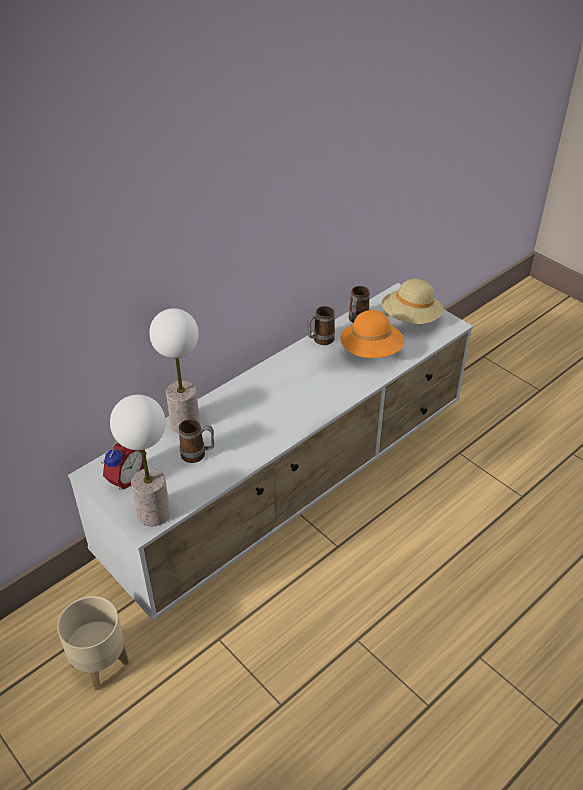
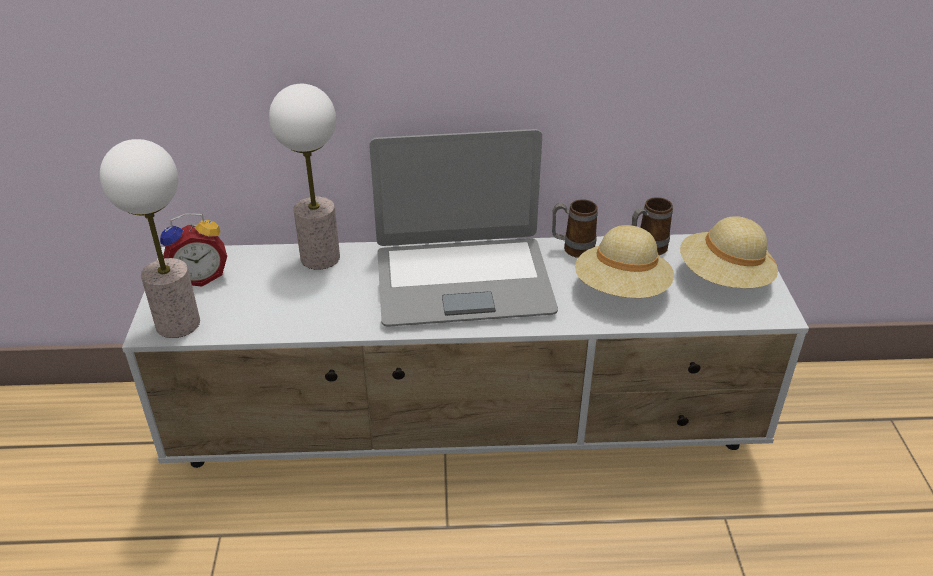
camera: 40 degrees right, 5 degrees down
(101, 663) = (102, 479): beige planter -> none
(198, 455) = (291, 294): mug -> none
(286, 392) = (463, 281): none -> laptop
(371, 352) = (621, 290): orange hat -> beige hat

